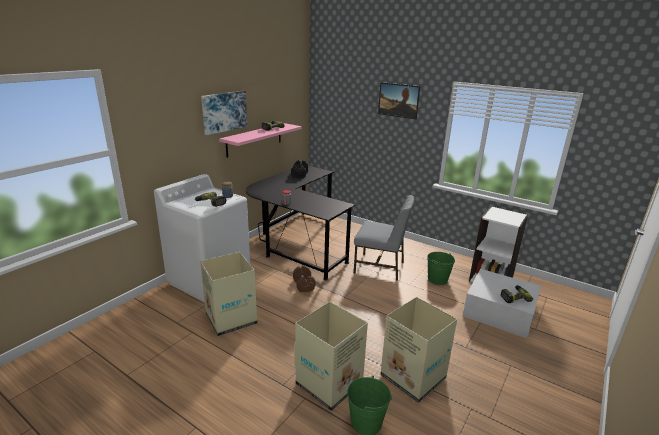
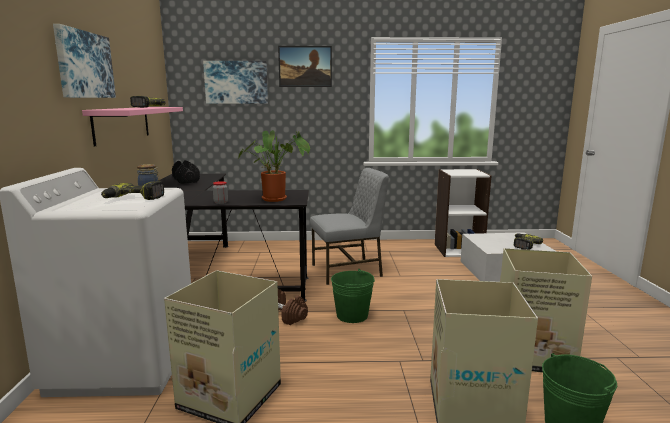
camera: 35 degrees left, 10 degrees down
(320, 209) = (277, 199): none -> potted plant
(350, 106) = (236, 82): none -> picture
(437, 279) = (417, 263): green bucket -> green bucket (352, 315)

